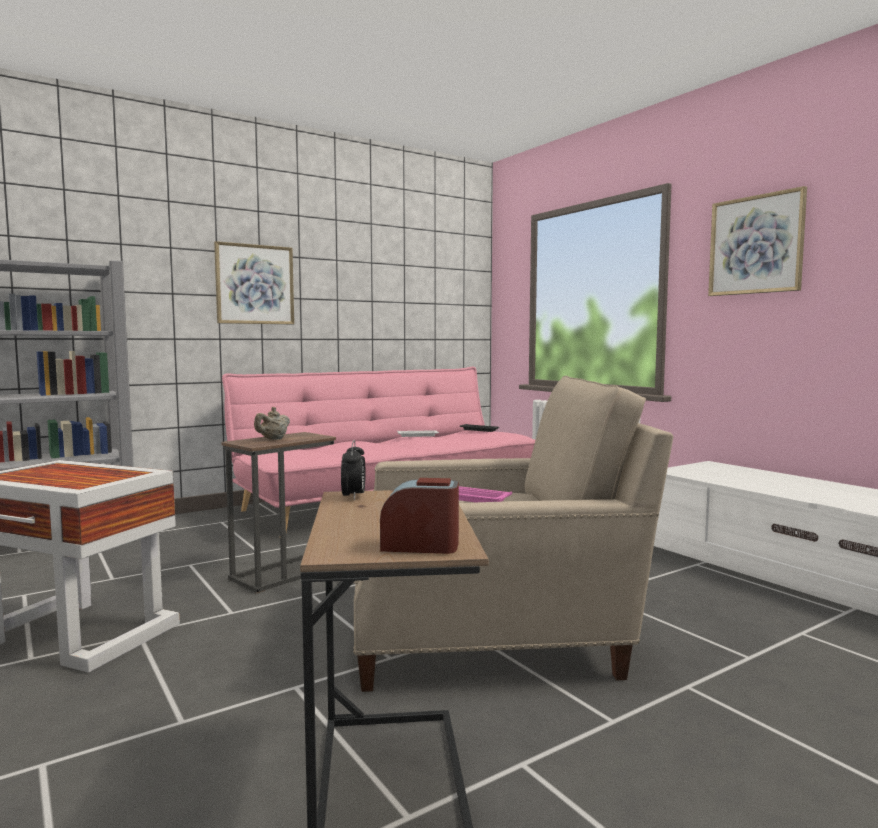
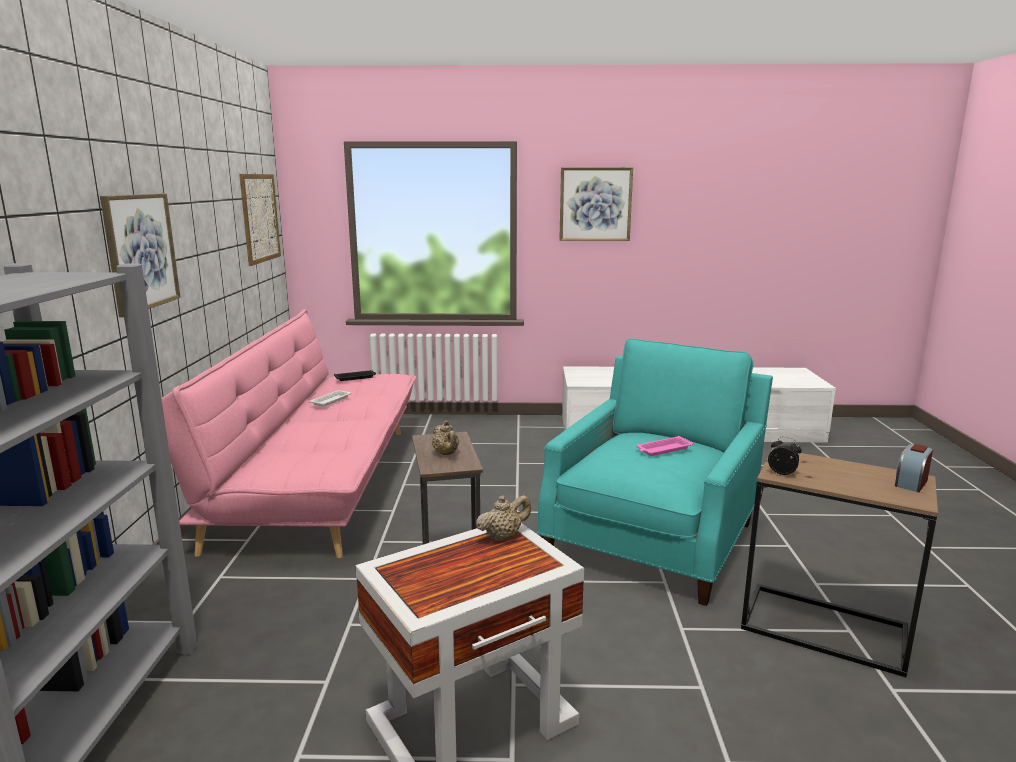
camera: 55 degrees left, 10 degrees up
(129, 472) = (503, 536): none -> beige teapot
(446, 284) = (259, 217): none -> picture
(488, 630) = (653, 537): beige armchair -> turquoise armchair

